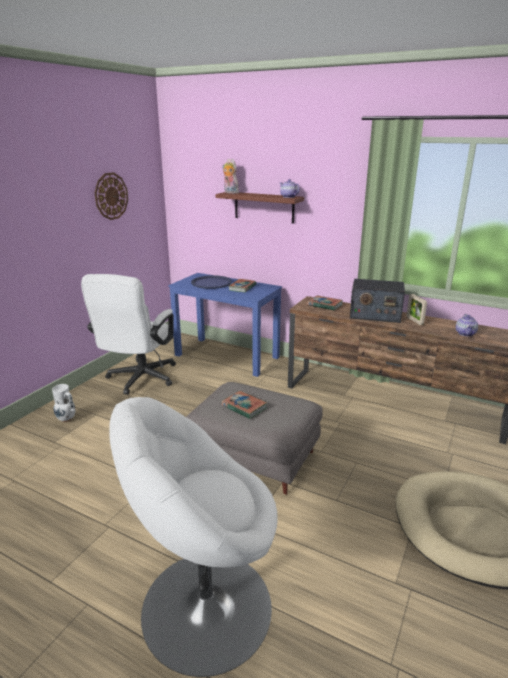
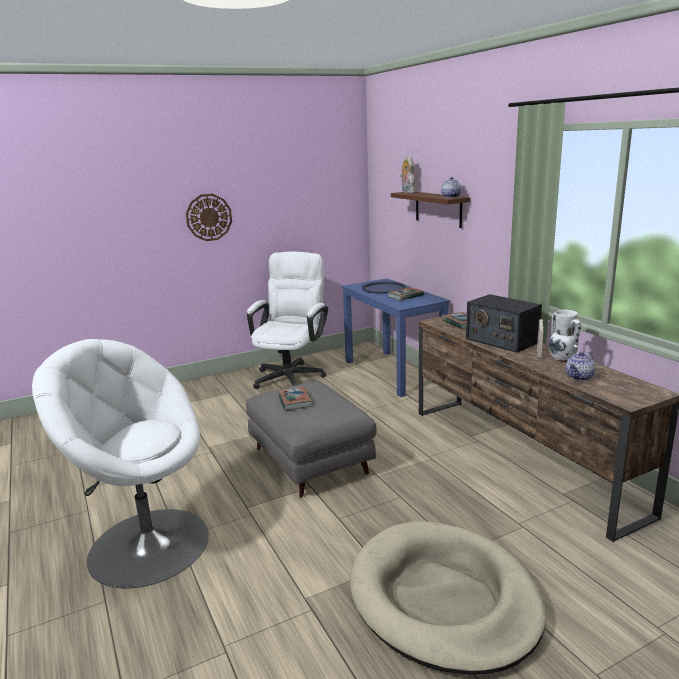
camera: 35 degrees right, 5 degrees down
(66, 419) = (206, 390): white vase -> white vase (562, 360)
(111, 196) = (297, 193): wall clock -> wall clock (209, 217)
(139, 380) = (291, 375): white office chair -> white office chair turned 150 degrees clockwise

